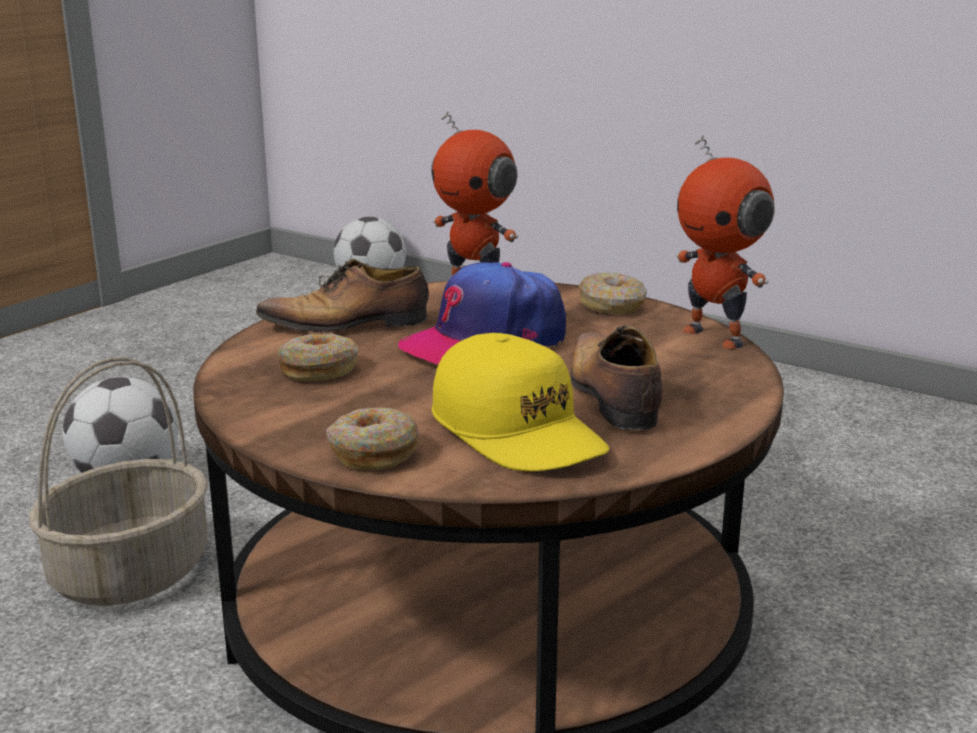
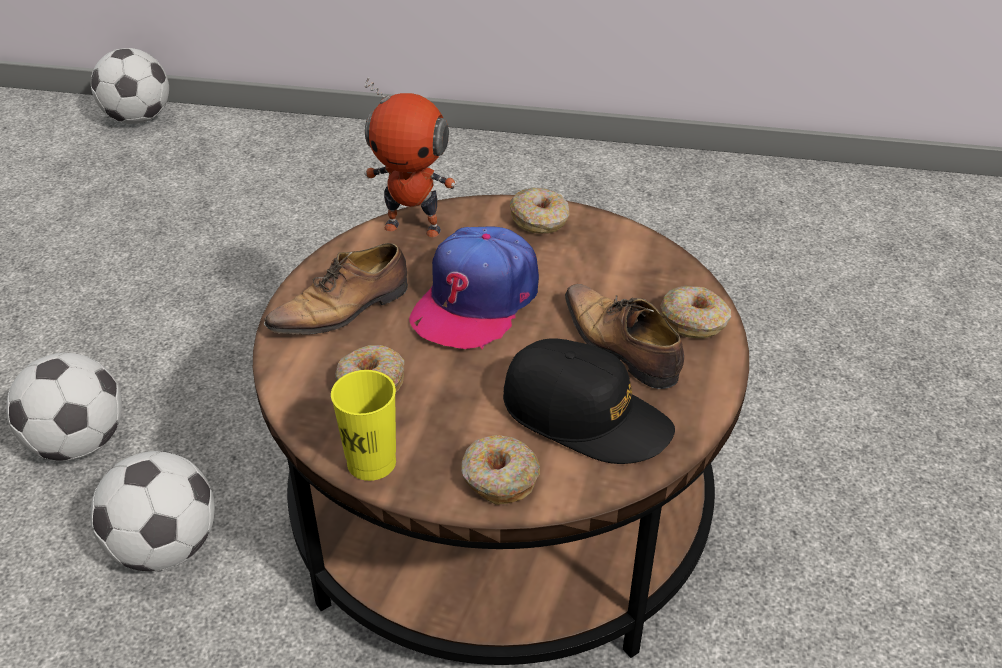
camera: 25 degrees left, 20 degrees up
(131, 572) = (165, 547): basket -> football
(257, 416) = (371, 462): none -> yellow cup
(517, 432) = (586, 415): yellow cap -> black cap
(716, 337) = (645, 243): toy robot -> none
(719, 394) = (694, 321): none -> donut

